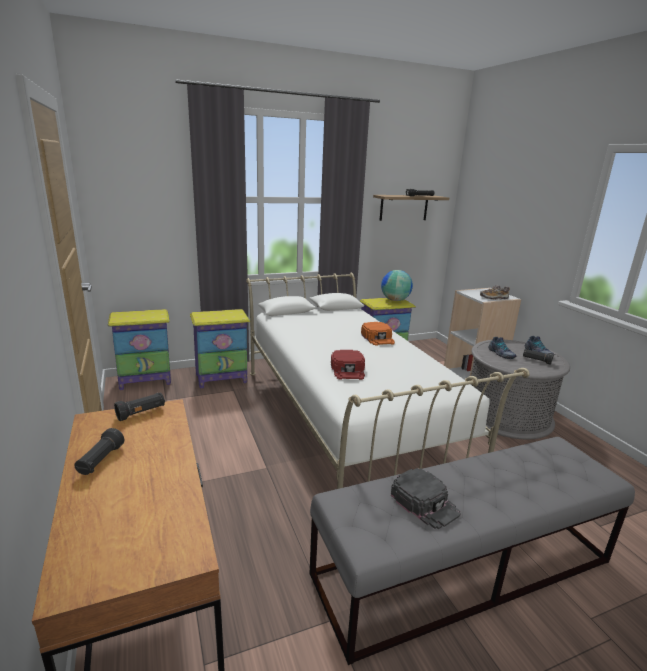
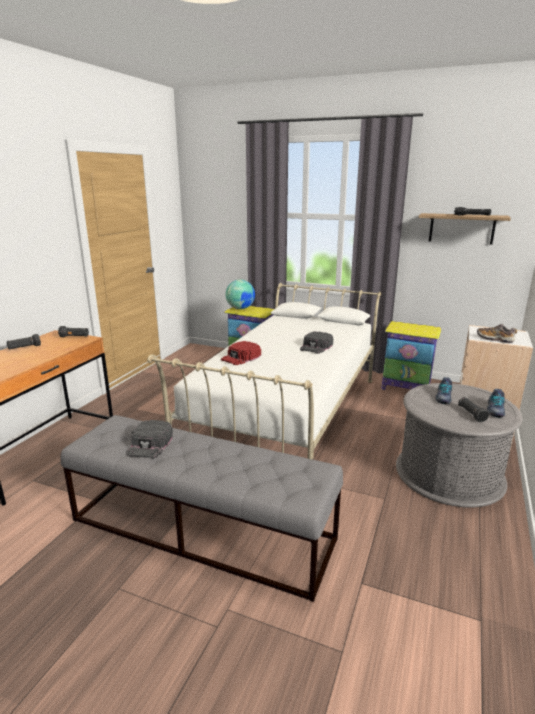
camera: 45 degrees right, 0 degrees up
(147, 381) = (207, 351): nightstand -> none
(378, 338) = (316, 346): orange cap -> black cap
(395, 300) = (424, 328): globe -> globe (240, 308)

